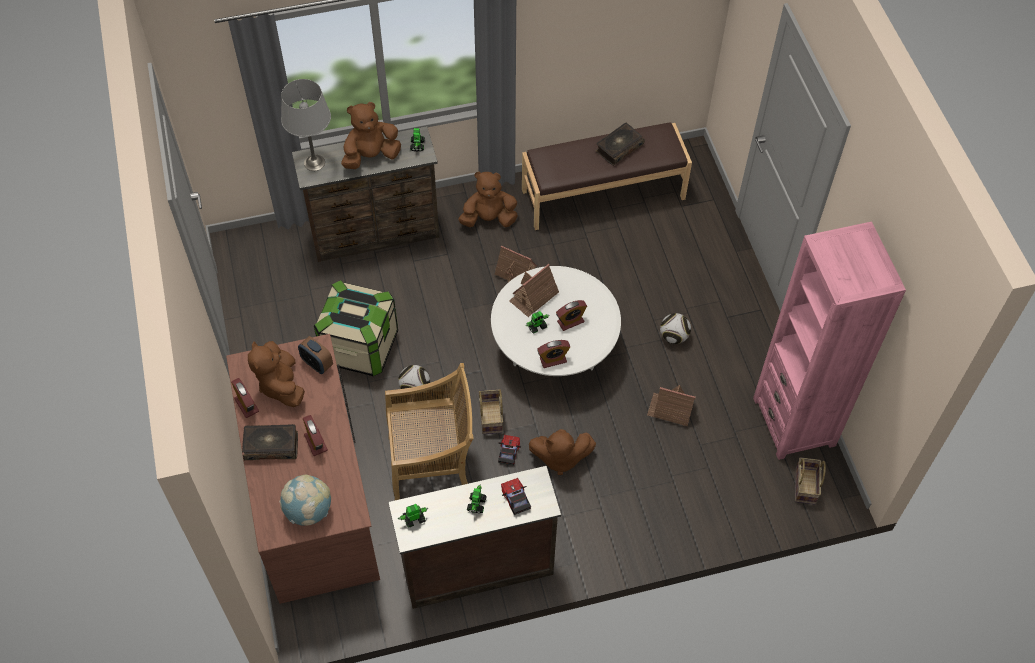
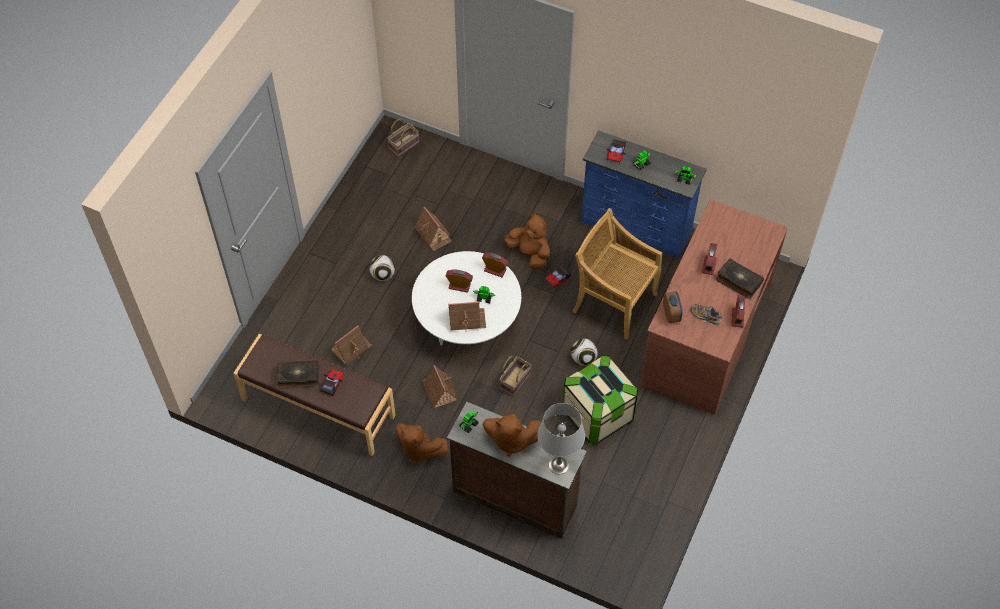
camera: 140 degrees left, 0 degrees up
(281, 385) = (705, 316): brown plush toy -> shoe
(309, 511) = (741, 229): globe -> none
(476, 568) = (636, 228): brown dresser -> blue dresser
(491, 418) = (550, 305): basket -> basket (515, 380)
(586, 161) = (332, 383): none -> toy car
(629, 255) = (351, 348): none -> toy house
(794, 421) = (369, 179): pink bookcase -> none

